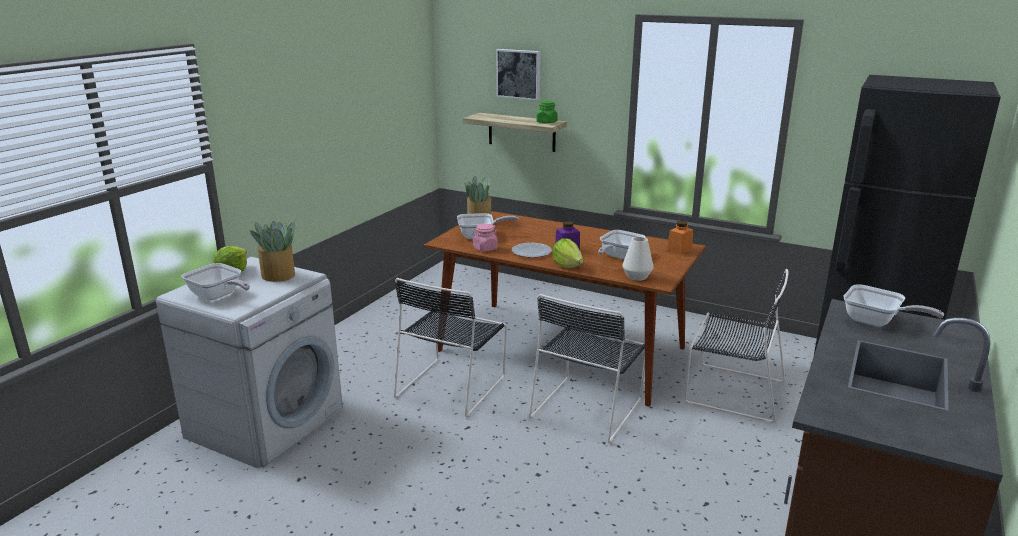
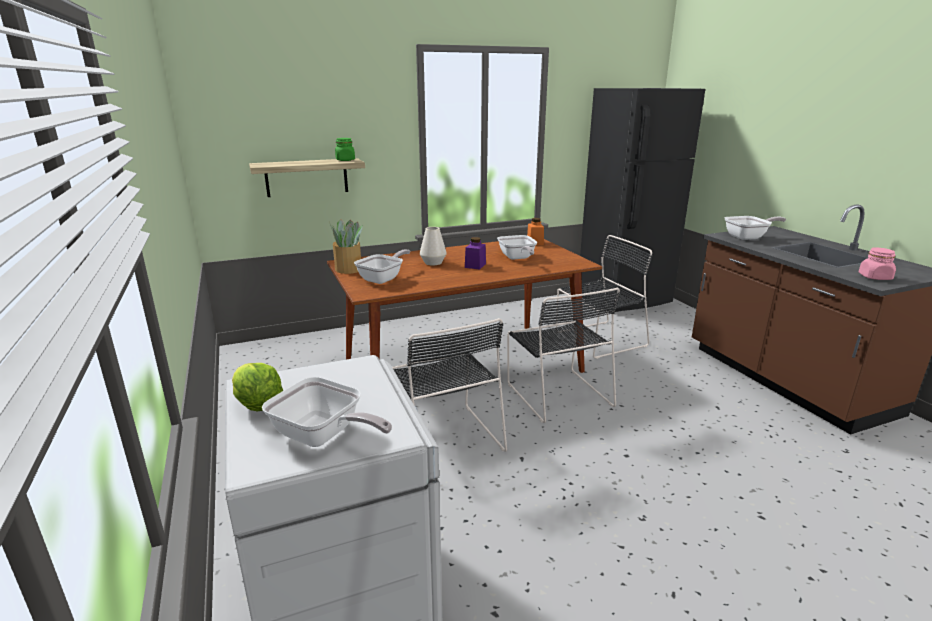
camera: 50 degrees left, 0 degrees up
(218, 296) = (323, 436): frying pan -> frying pan turned 45 degrees clockwise
(278, 275) = (330, 379): potted plant -> none
(485, 248) = (416, 285): pink jar -> pink jar (875, 277)
(519, 74) = (296, 113): picture -> none
(531, 252) = (457, 275): plate -> none
(567, 265) = (506, 274): lettuce -> none
(637, 277) = (563, 265): white vase -> white vase (433, 262)

